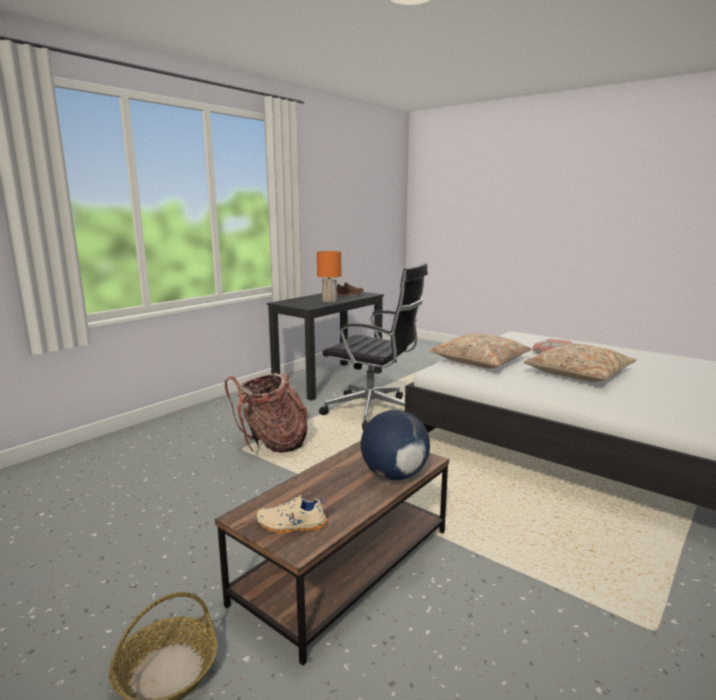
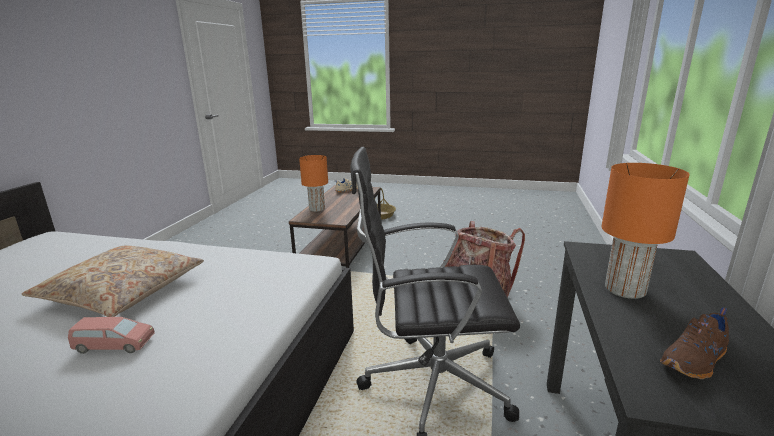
camera: 155 degrees right, 5 degrees up
(394, 475) = (317, 209): globe -> orange table lamp
(480, 361) = (257, 291): beige pillow -> none

